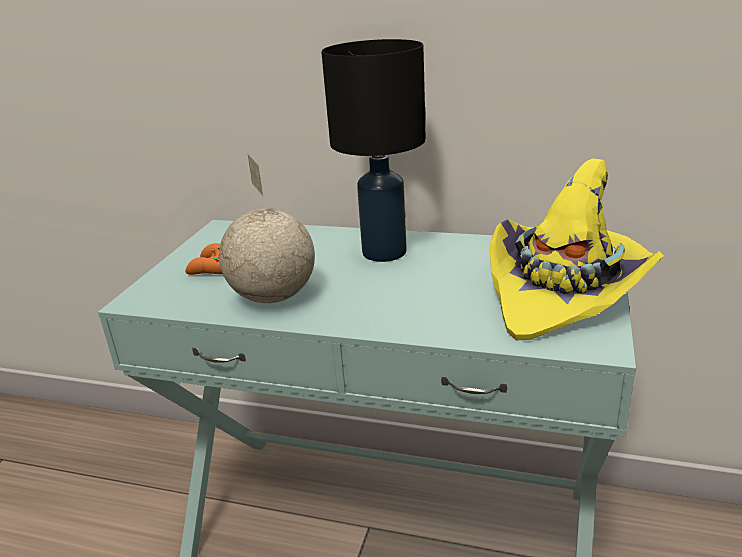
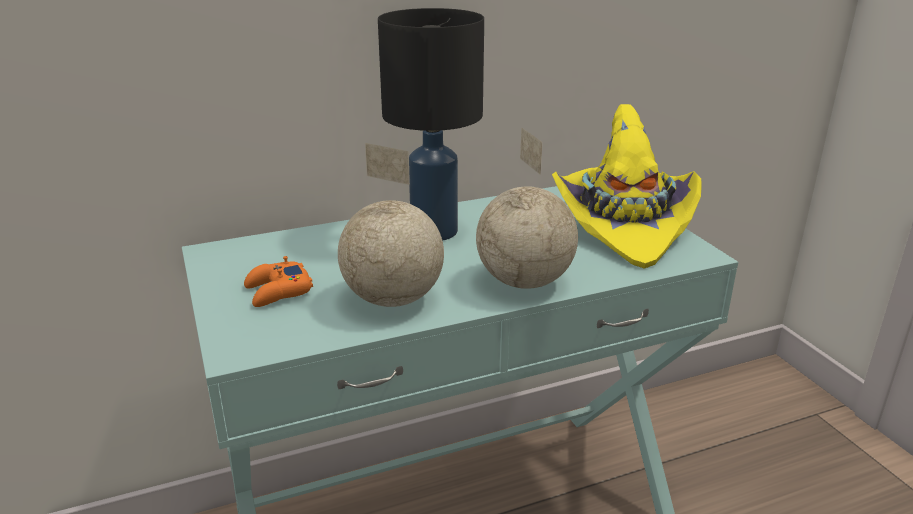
camera: 40 degrees left, 0 degrees up
(389, 316) = (525, 281): none -> globe

